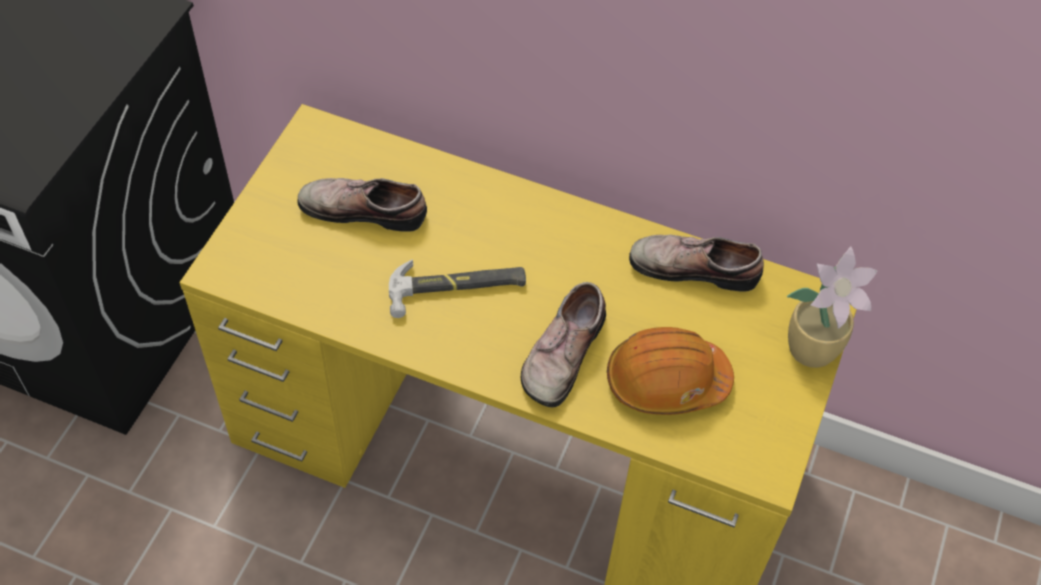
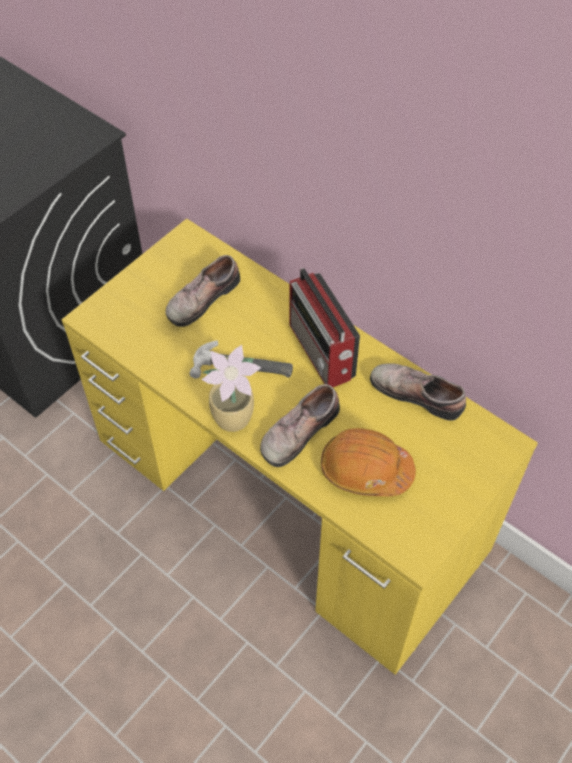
camera: 20 degrees right, 0 degrees up
(364, 207) = (201, 297): shoe -> shoe turned 75 degrees counterclockwise
(553, 244) = (322, 353): none -> radio
(814, 349) = (485, 475): potted plant -> potted plant (235, 418)

